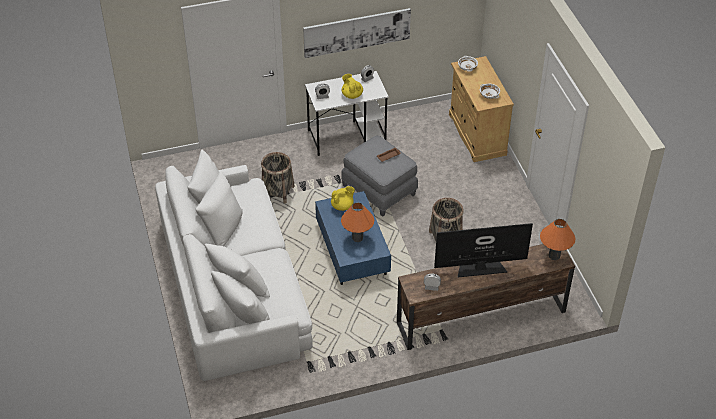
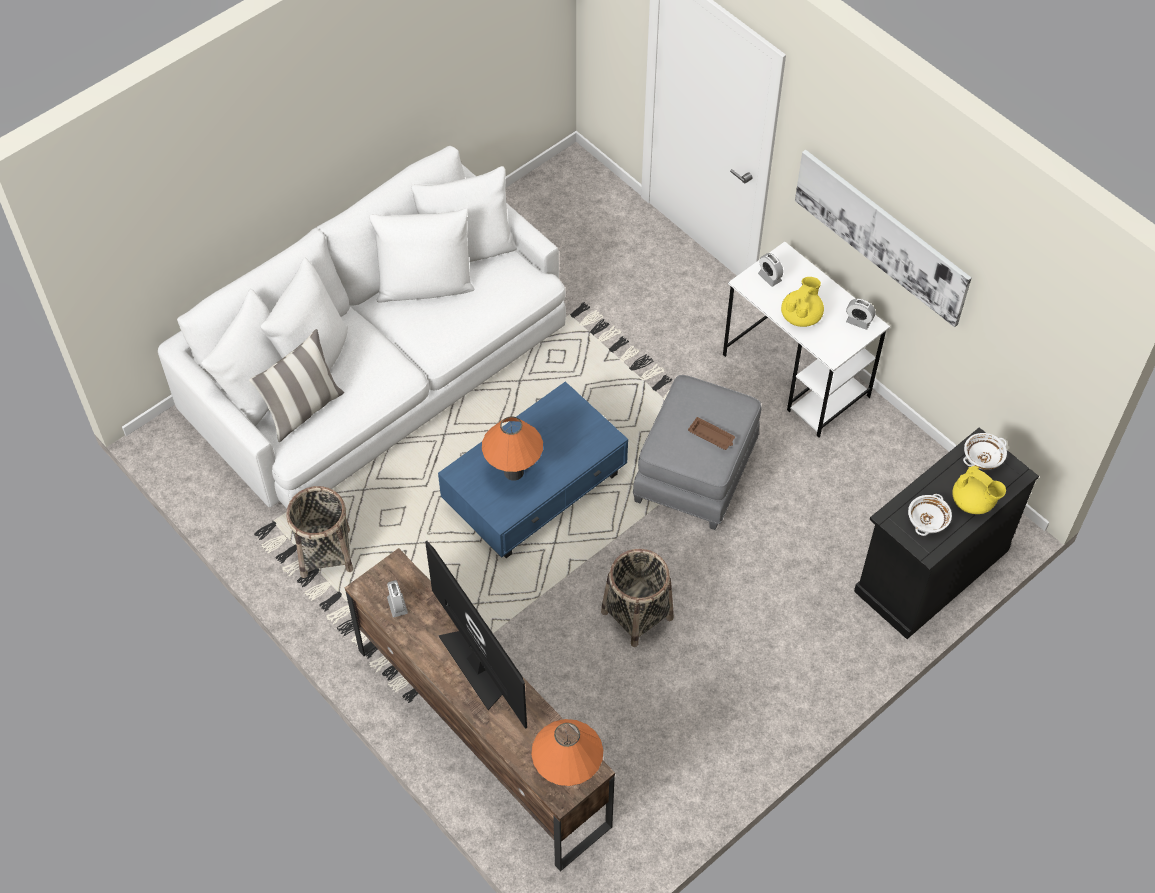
camera: 65 degrees right, 10 degrees up
(273, 301) = (303, 409): none -> pillow
(278, 192) = (607, 336): basket -> basket (325, 553)
(342, 206) = (575, 423): yellow teapot -> yellow teapot (973, 502)
(477, 134) = (931, 570): beige cabinet -> black cabinet

